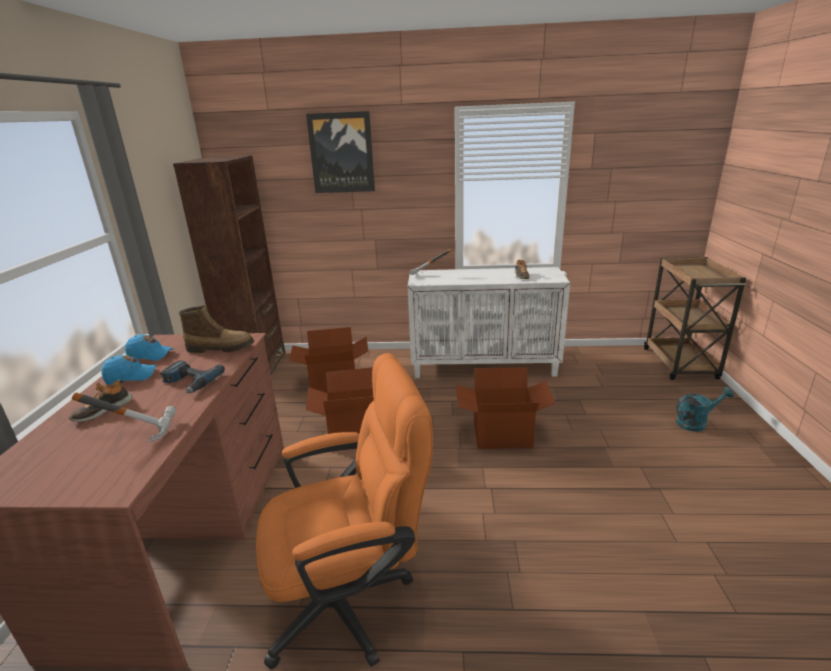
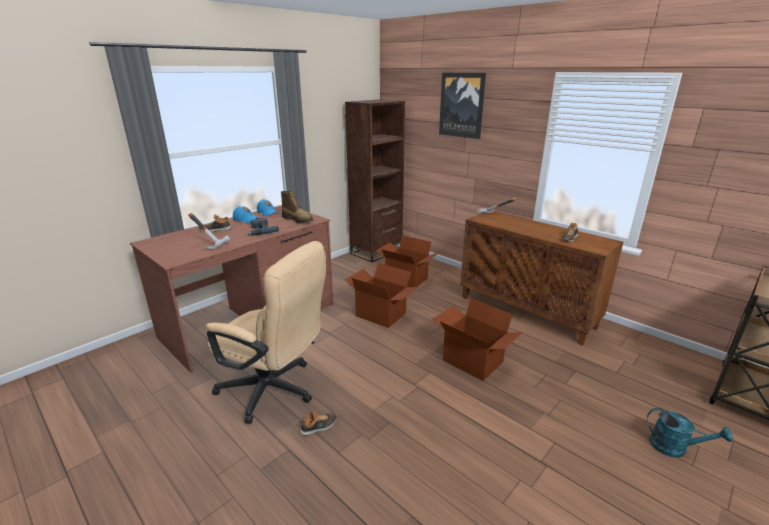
camera: 40 degrees right, 0 degrees up
(351, 599) = (275, 390): orange office chair -> beige office chair
(458, 599) = (319, 426): none -> shoe
(484, 366) = (527, 312): white cabinet -> brown cabinet

